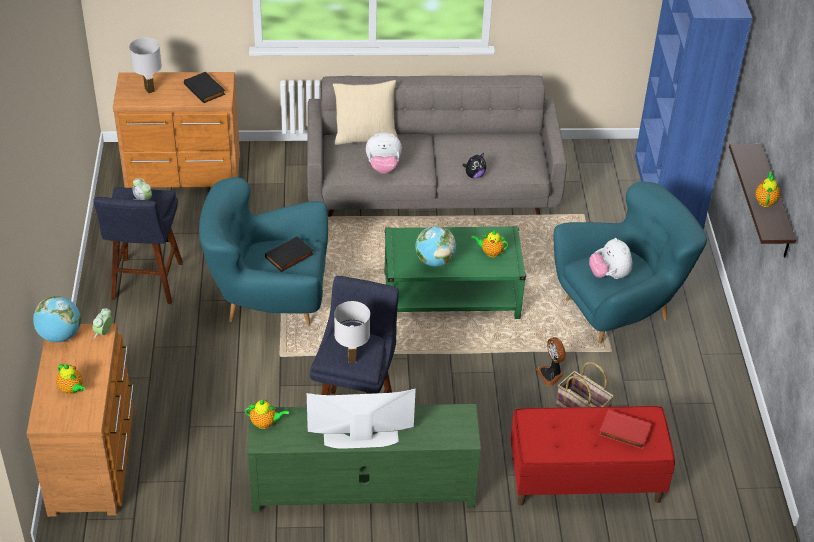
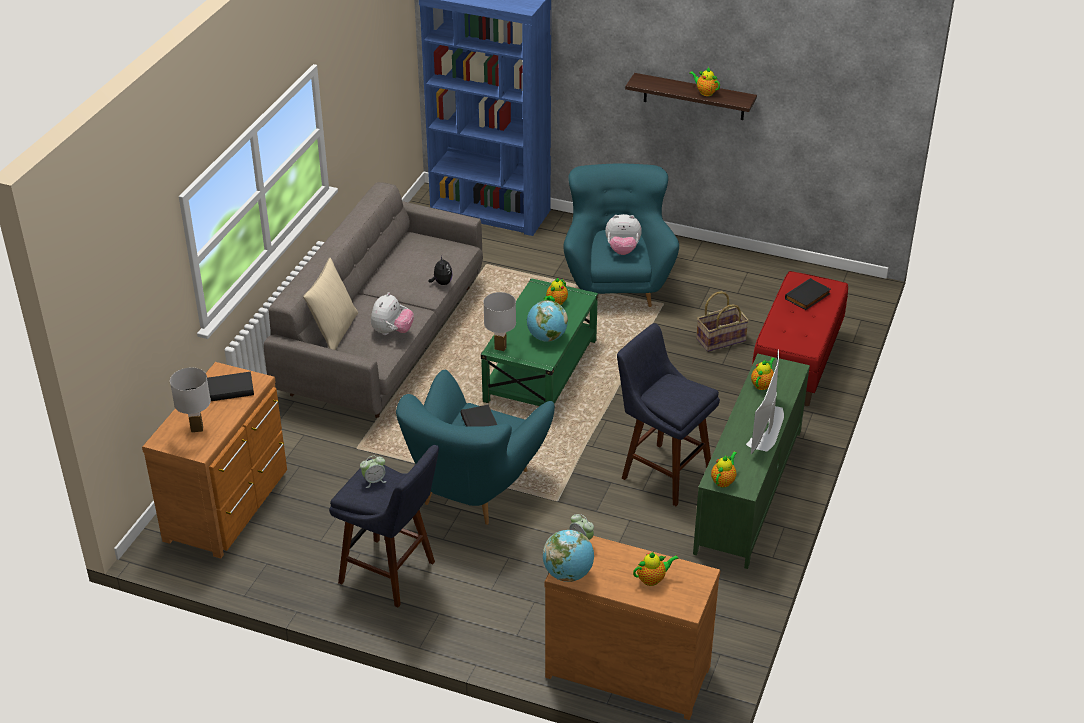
camera: 65 degrees left, 5 degrees down
(352, 358) = (688, 396): white table lamp -> white table lamp (500, 348)
(426, 419) = (762, 384): none -> teapot
(551, 374) = (672, 344): fan -> none
(624, 432) = (808, 297): red book -> black book

